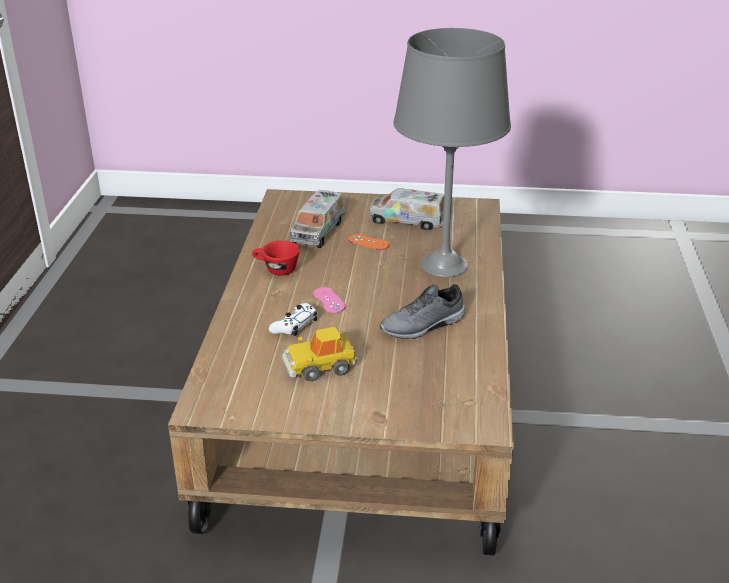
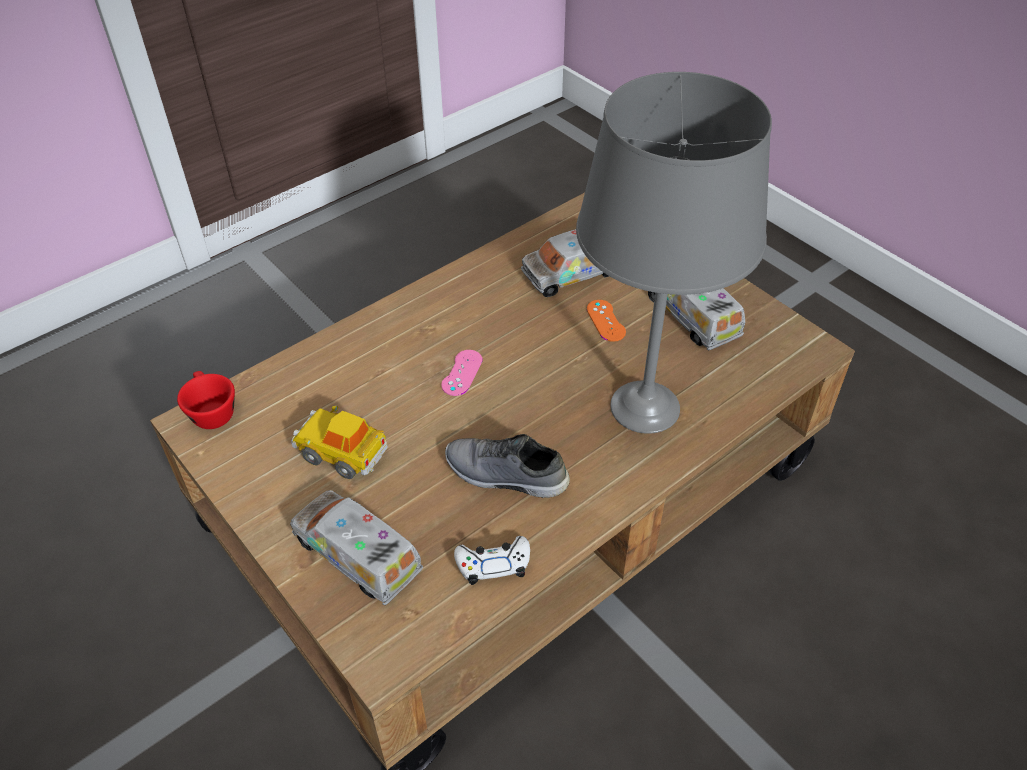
camera: 45 degrees right, 15 degrees up
(276, 269) = (467, 298): red cup -> red cup (210, 411)
(294, 325) = (389, 382): white game controller -> white game controller (493, 564)
(404, 399) = (357, 555): none -> toy truck

